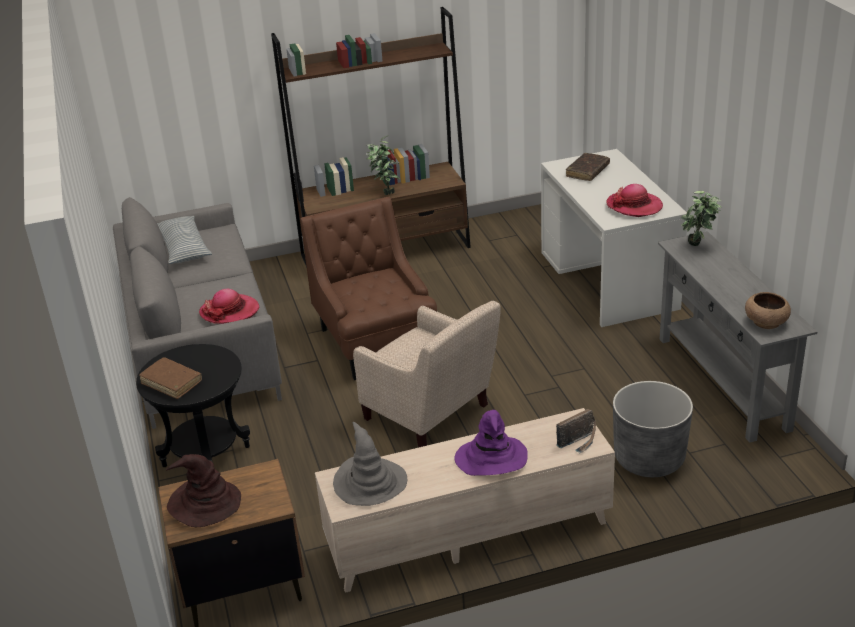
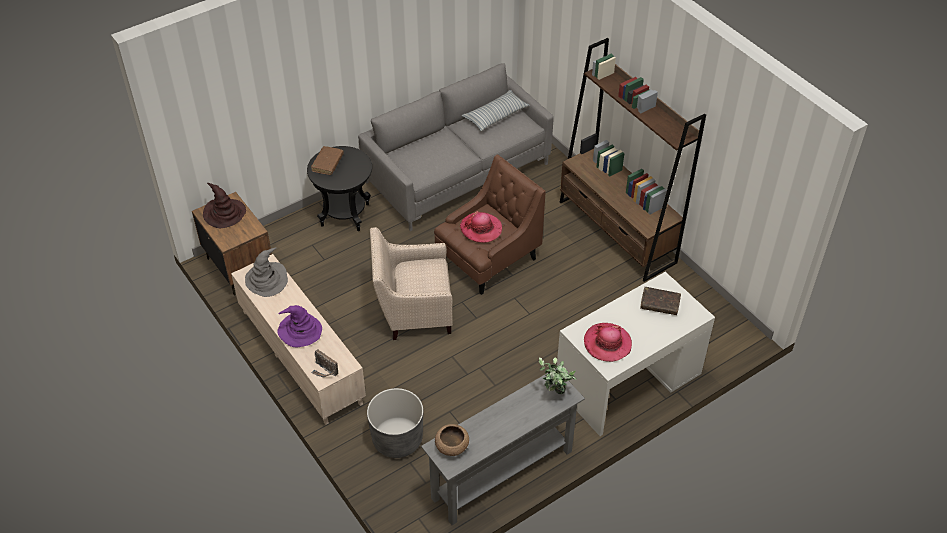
camera: 70 degrees right, 15 degrees up
(229, 311) = (423, 164): hat -> hat (481, 229)
(384, 192) = (614, 194): potted plant -> none
(431, 416) = (413, 311): beige armchair -> beige armchair turned 60 degrees clockwise

